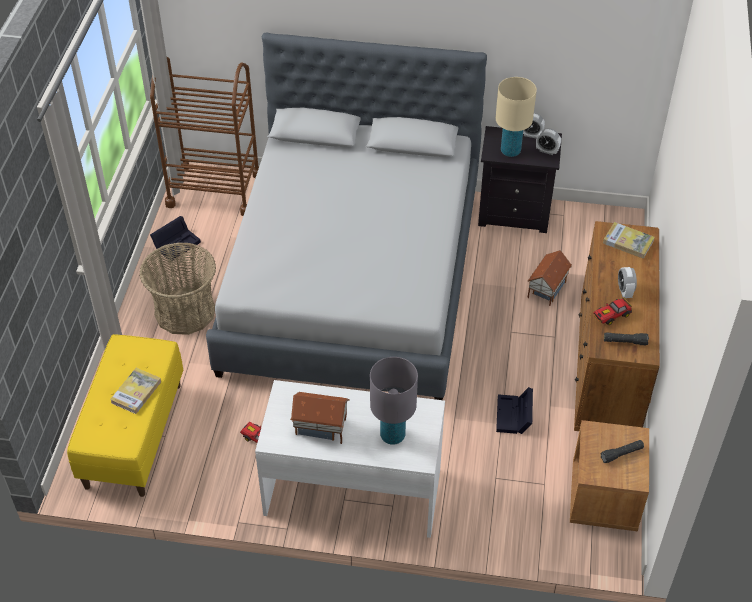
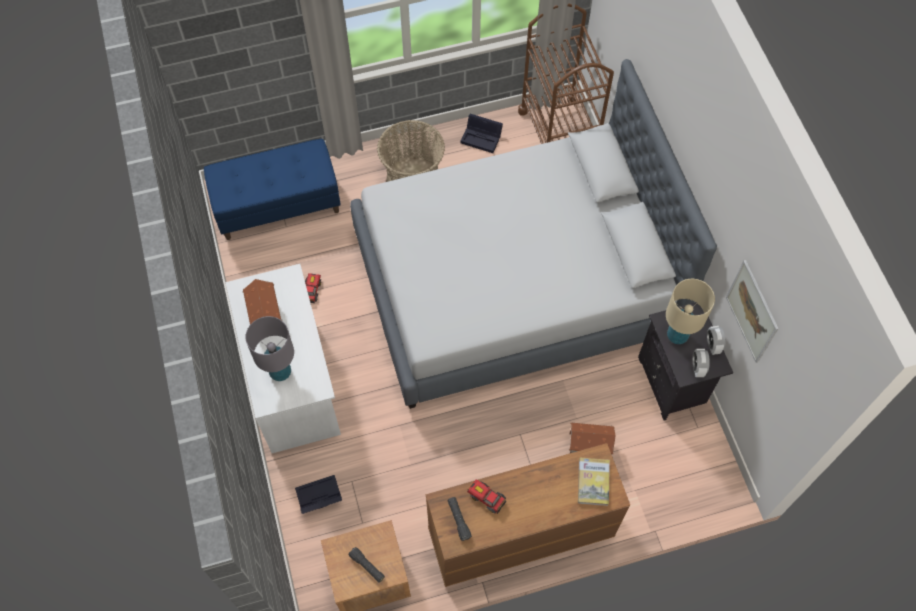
camera: 65 degrees right, 15 degrees up
(133, 434) = (278, 205): yellow bench -> blue bench
(136, 392) = (273, 182): book -> none
(514, 417) = (423, 472): black storage box -> black storage box (318, 498)
(555, 57) = (752, 311): none -> picture
(624, 291) = (524, 499): alarm clock -> none

